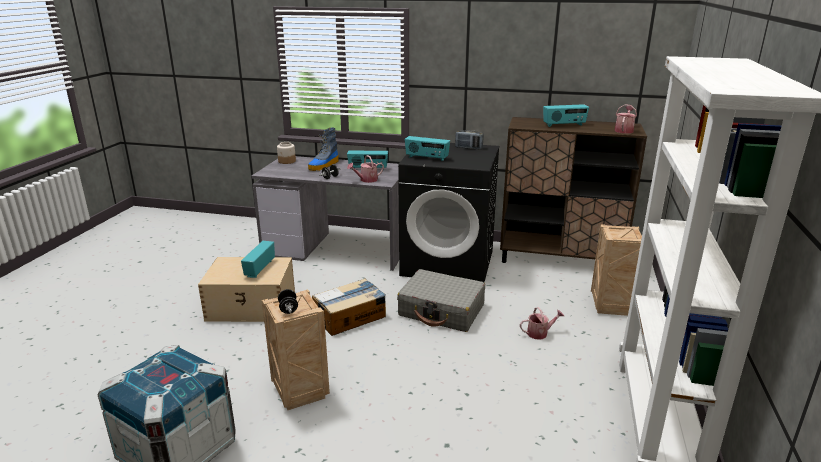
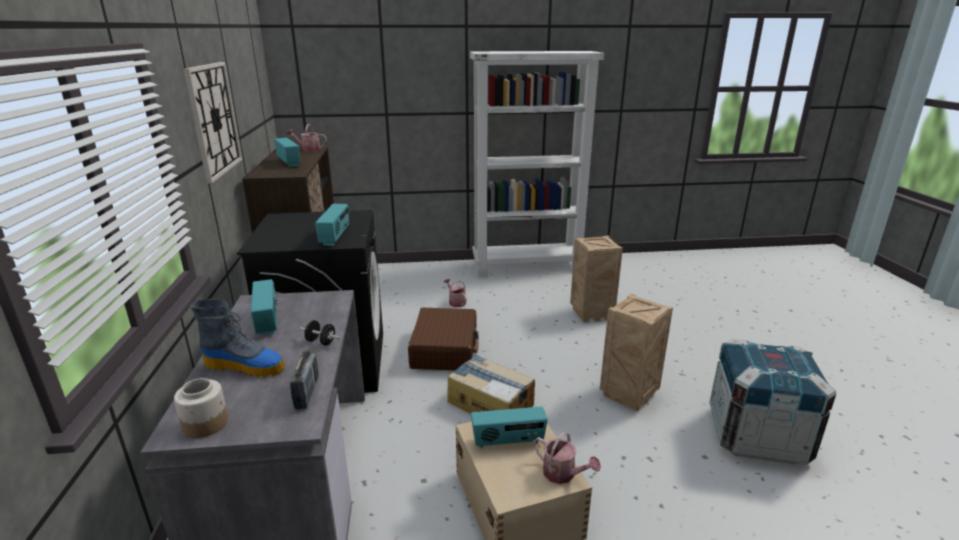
camera: 110 degrees left, 0 degrees up
(288, 309) = (648, 307): black dumbbell -> none
(366, 180) = (328, 311): watering can -> watering can (563, 474)
(441, 310) = (445, 349): grey suitcase -> brown suitcase
(468, 148) = (281, 224): radio -> radio (307, 392)
(493, 66) = (213, 119): none -> wall clock
(611, 307) = (398, 279): crate -> crate (592, 313)

